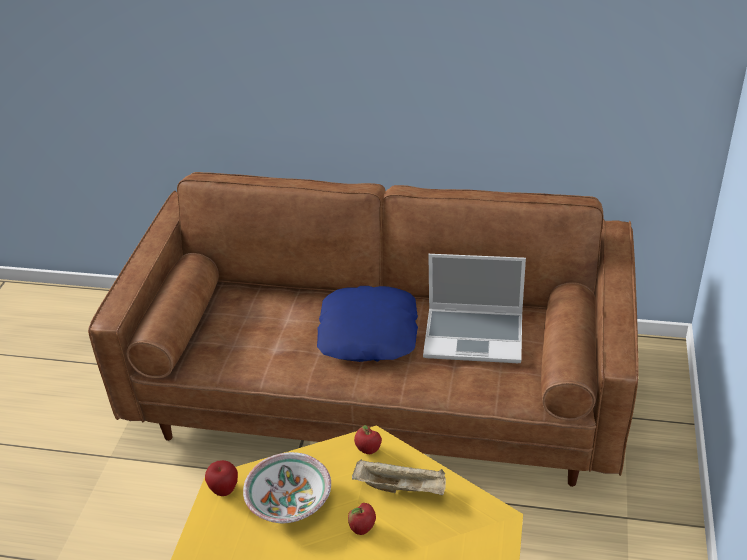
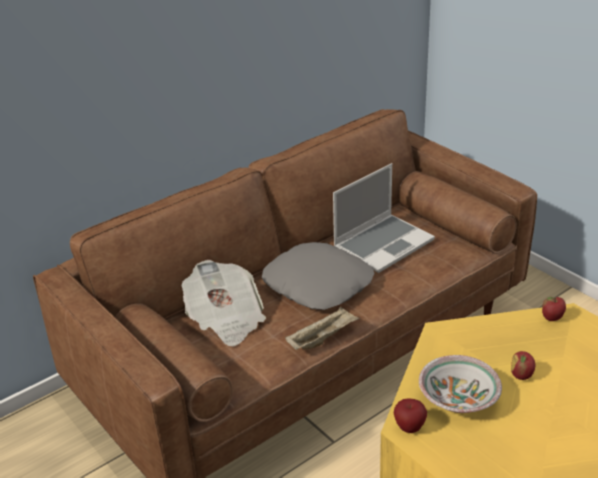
camera: 50 degrees left, 5 degrees down
(267, 313) = (225, 320): none -> newspaper
(368, 450) = (447, 337): apple -> apple (552, 319)
(369, 333) = (318, 284): blue pillow -> grey pillow
(401, 487) = (499, 340): beige tray -> beige tray (322, 338)

